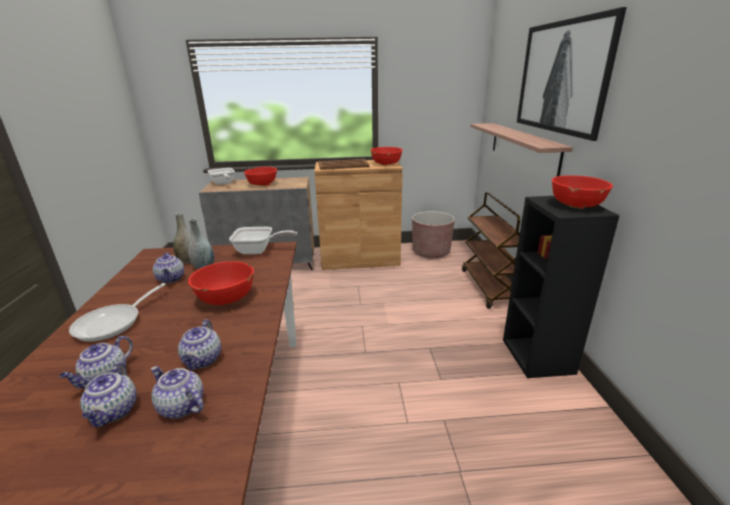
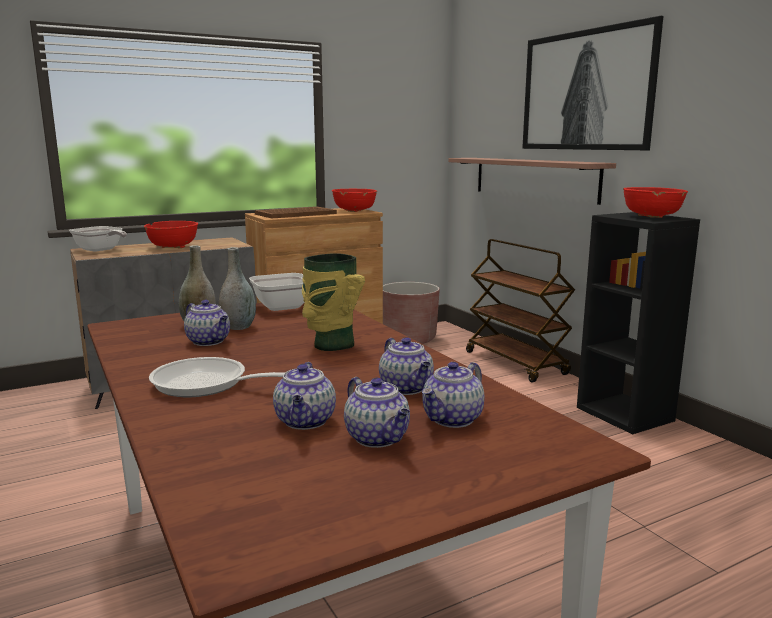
camera: 25 degrees left, 10 degrees down
(113, 323) = (207, 384): frying pan -> frying pan turned 105 degrees clockwise
(181, 406) = (453, 419): teapot -> teapot turned 60 degrees counterclockwise
(226, 298) = (331, 345): red bowl -> vase

